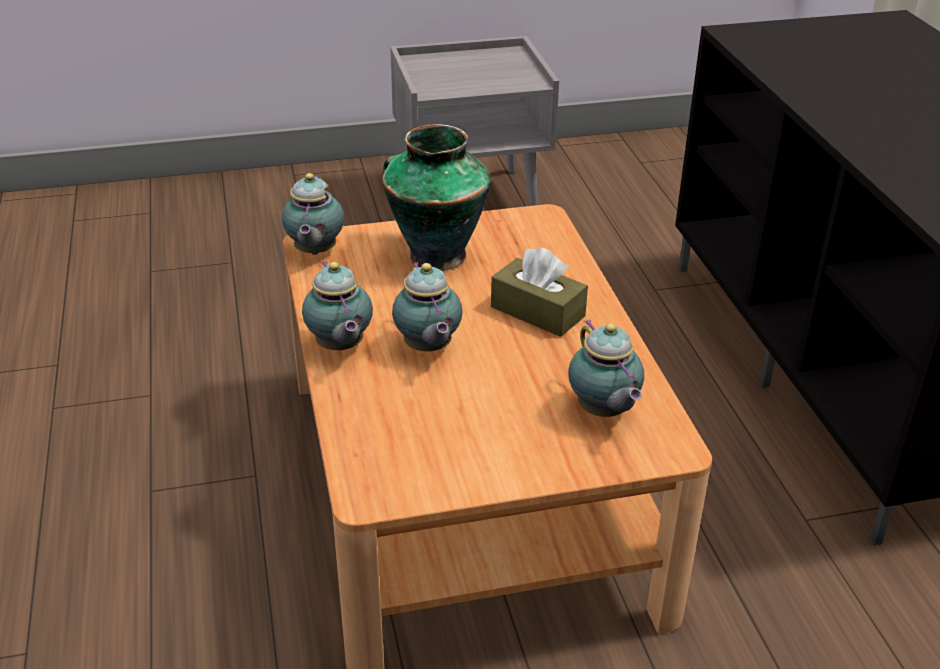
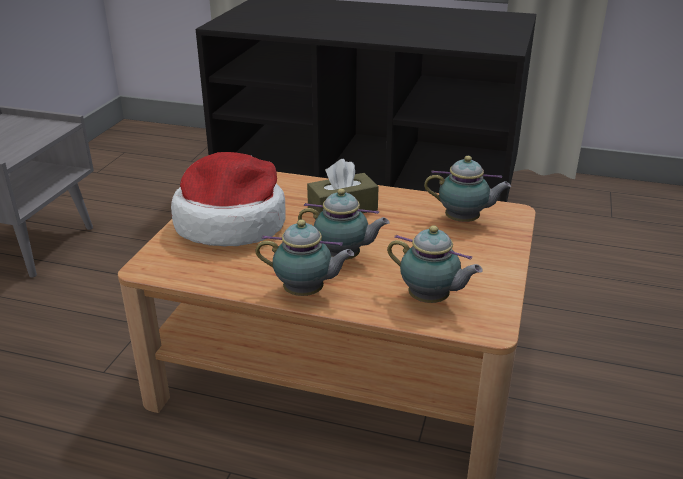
camera: 60 degrees left, 5 degrees down
(314, 252) = (163, 269): teapot -> teapot (431, 300)
(435, 254) = (232, 223): vase -> hat

